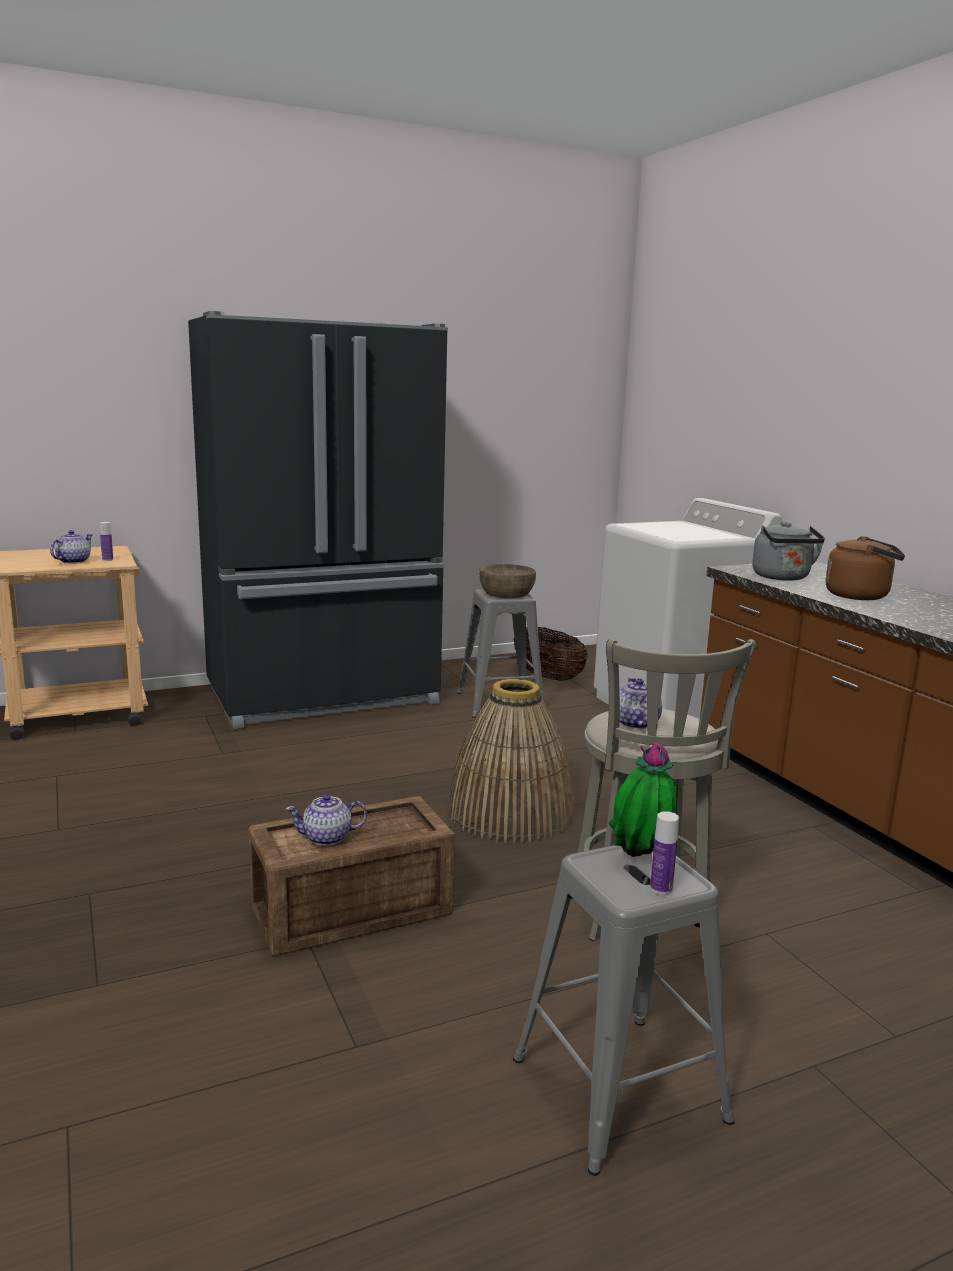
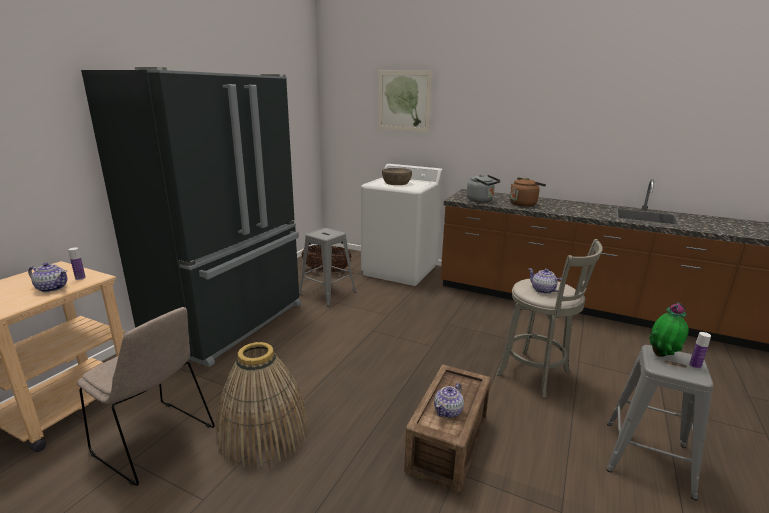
camera: 40 degrees left, 5 degrees up
(73, 561) = (52, 288): teapot -> teapot turned 120 degrees clockwise
(95, 771) = (156, 442): none -> beige chair
(506, 593) = (326, 232): brown bowl -> brown bowl (396, 183)
(510, 813) = (424, 351): basket -> basket (264, 432)
(737, 377) = (404, 101): none -> picture

